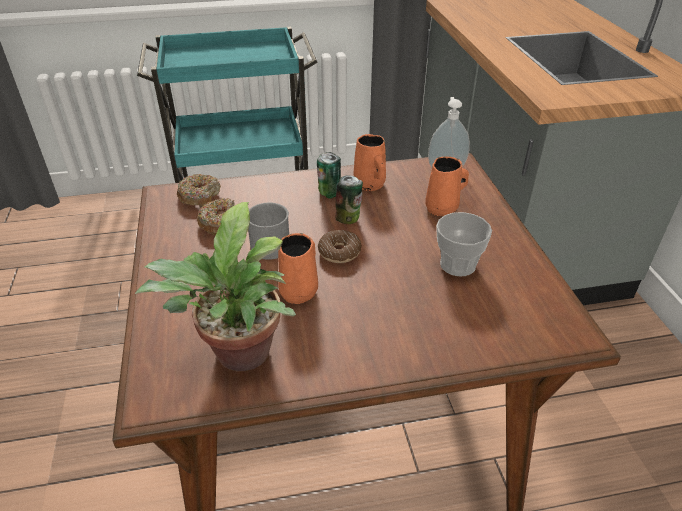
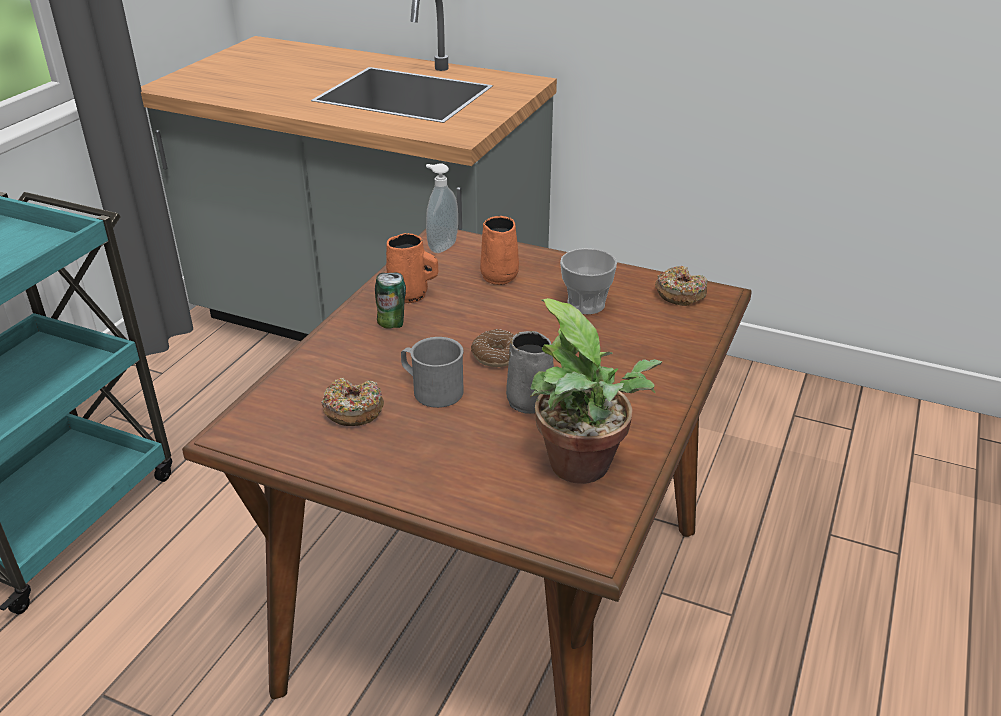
camera: 55 degrees left, 5 degrees down
(199, 196) = (277, 408): donut -> donut (680, 294)
(300, 290) = (528, 400): orange mug -> grey mug
(349, 218) = (450, 329): can -> none

